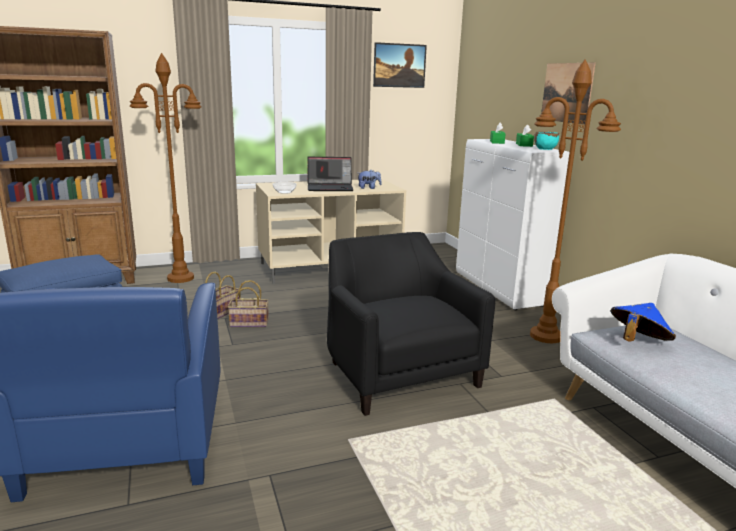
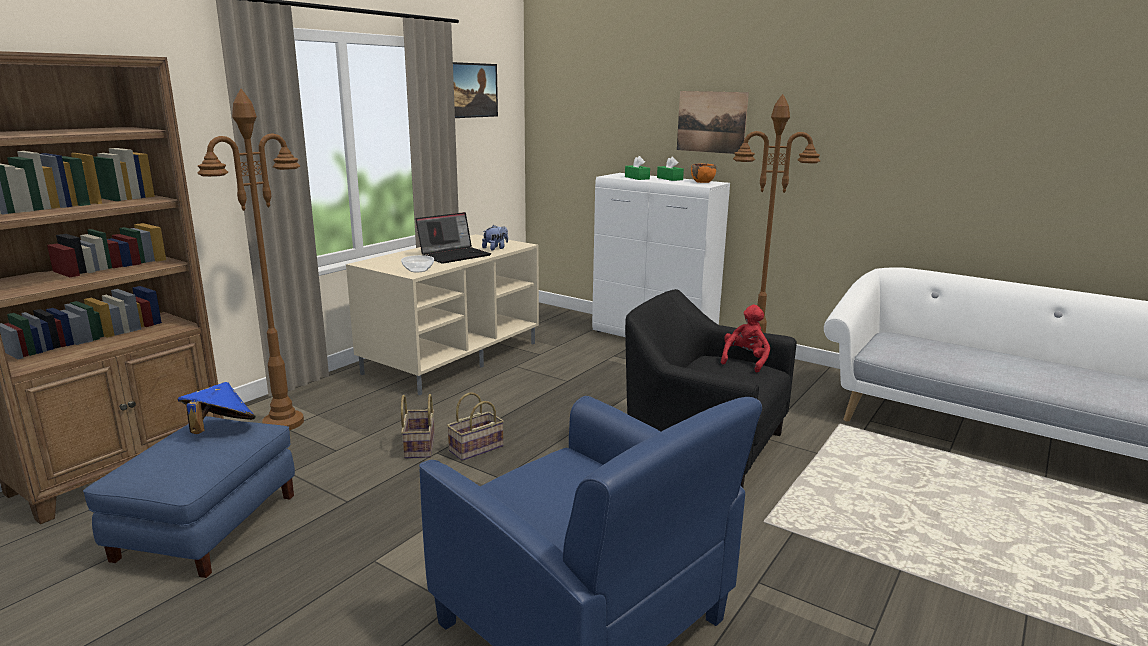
camera: 35 degrees left, 0 degrees up
(444, 305) = (745, 361): none -> red plush toy
(545, 149) = (702, 182): turquoise bowl -> orange bowl
(637, 342) = (908, 350): blue hat -> blue hat (220, 429)

